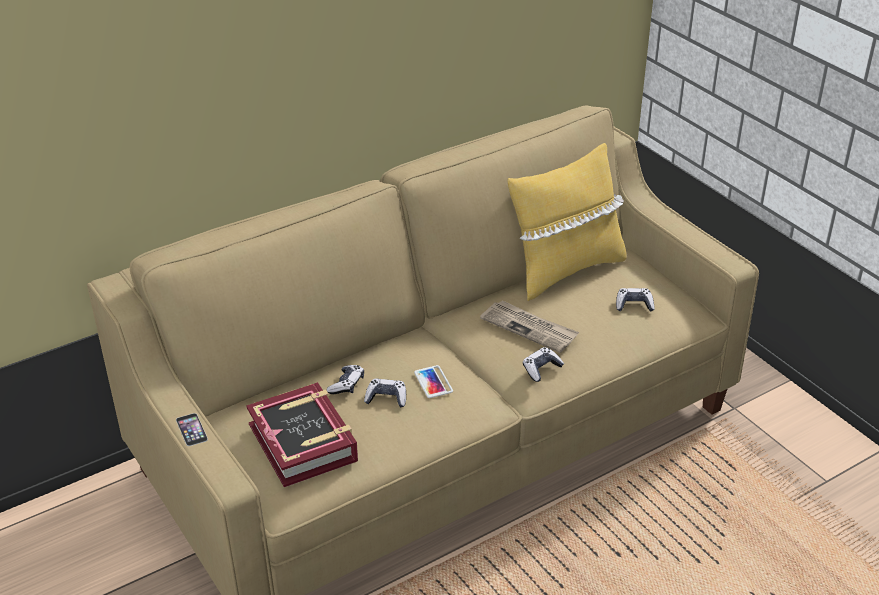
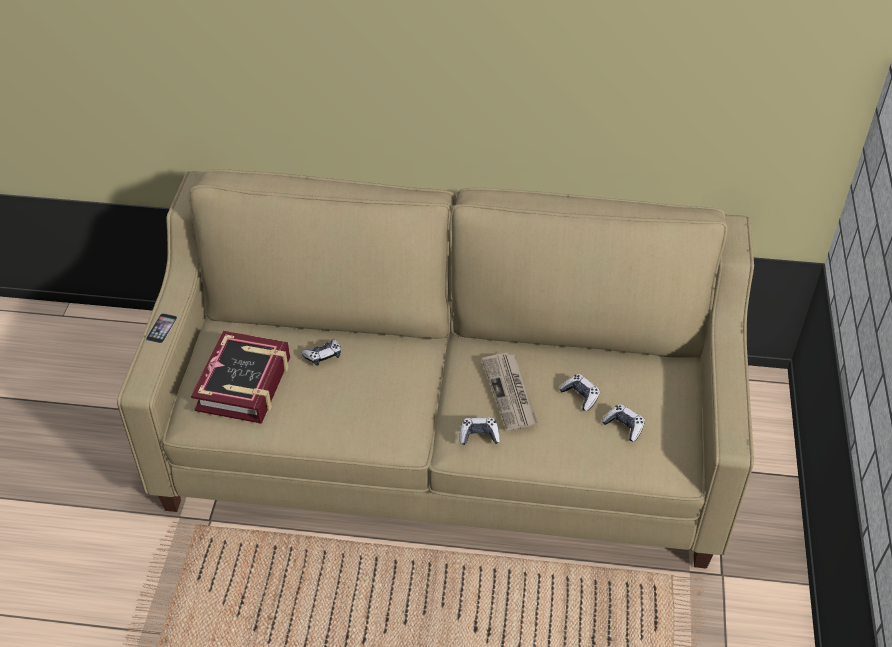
camera: 40 degrees right, 10 degrees up
(386, 398) = (337, 385): game controller -> game controller (580, 396)
(433, 382) = (385, 393): phone -> none
(565, 270) = (605, 357): yellow pillow -> none

